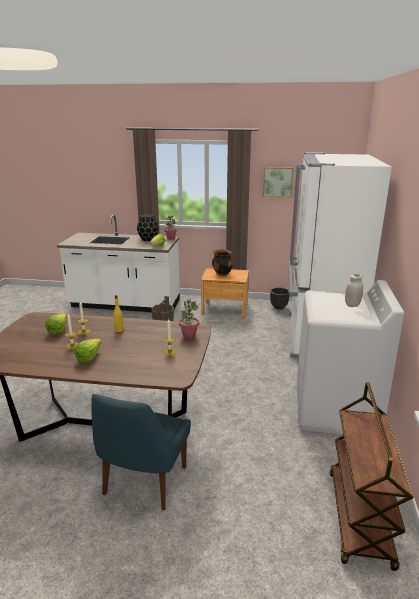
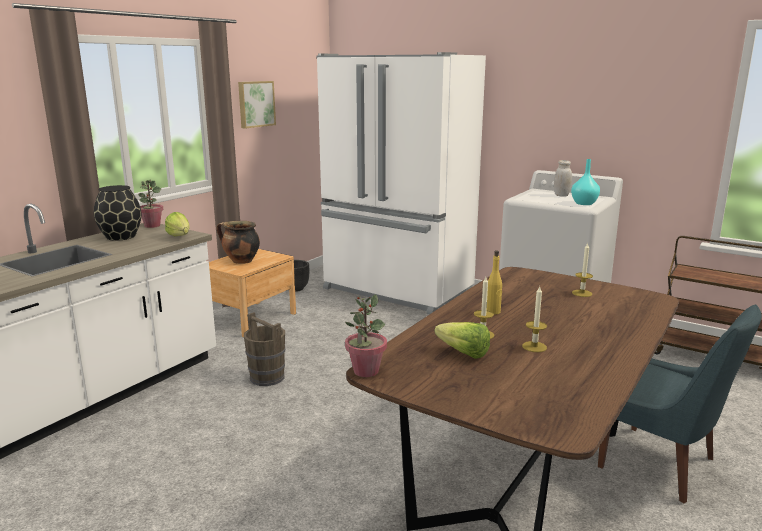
camera: 65 degrees left, 5 degrees down
(91, 356) = (580, 337): lettuce -> none
(189, 335) = (537, 279): potted plant -> potted plant (365, 371)
(331, 315) = (584, 203): none -> turquoise vase

